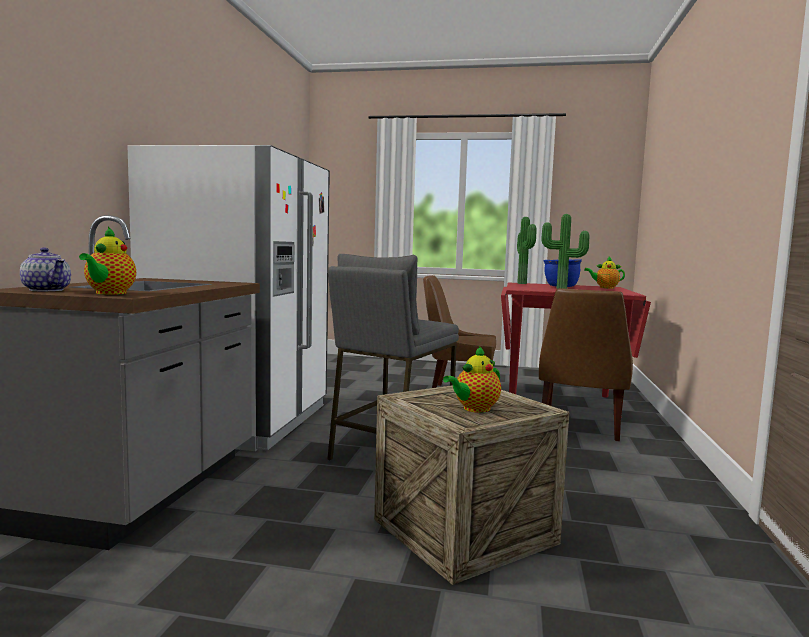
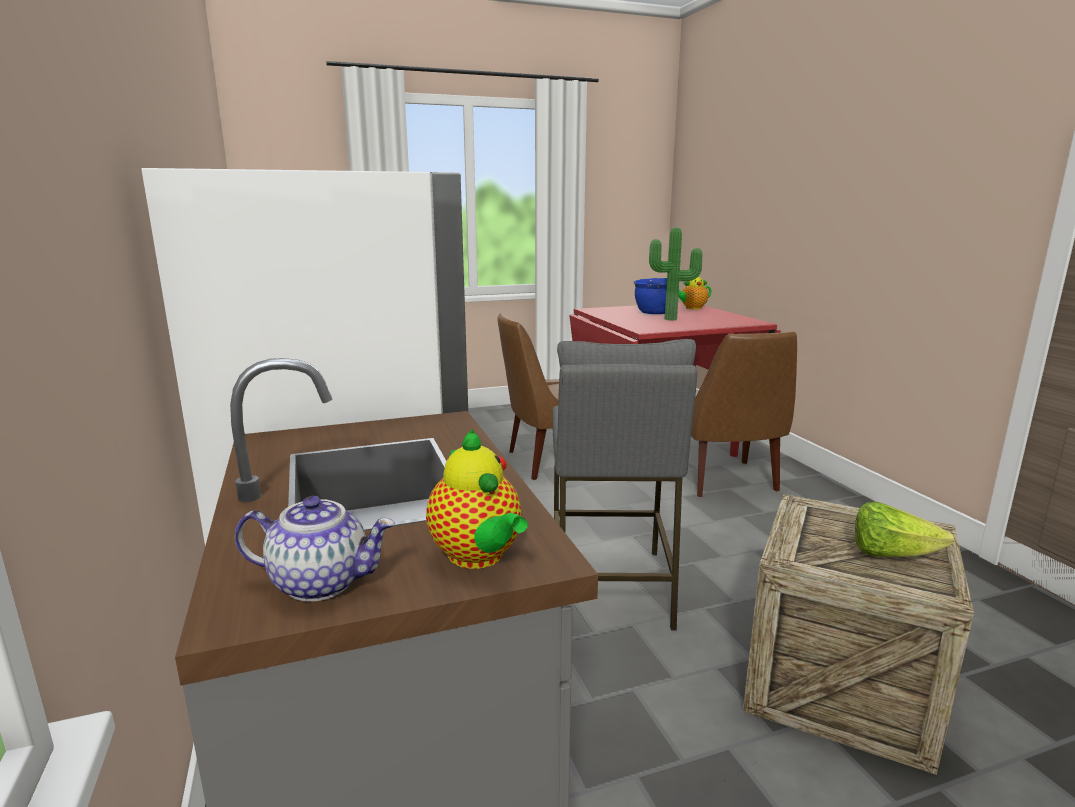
camera: 30 degrees left, 10 degrees up
(474, 409) = (890, 554): teapot -> lettuce
(523, 283) = (600, 310): potted plant -> none

